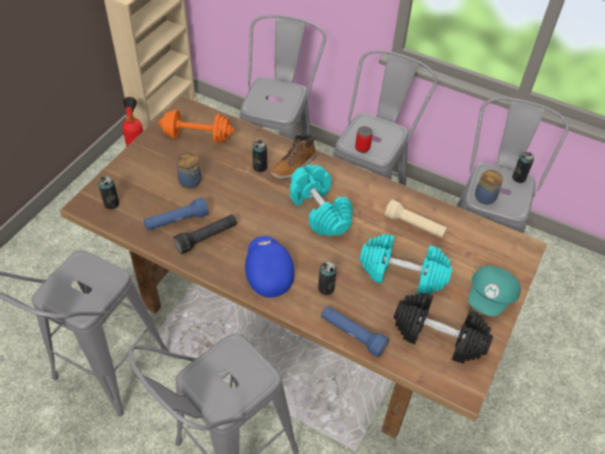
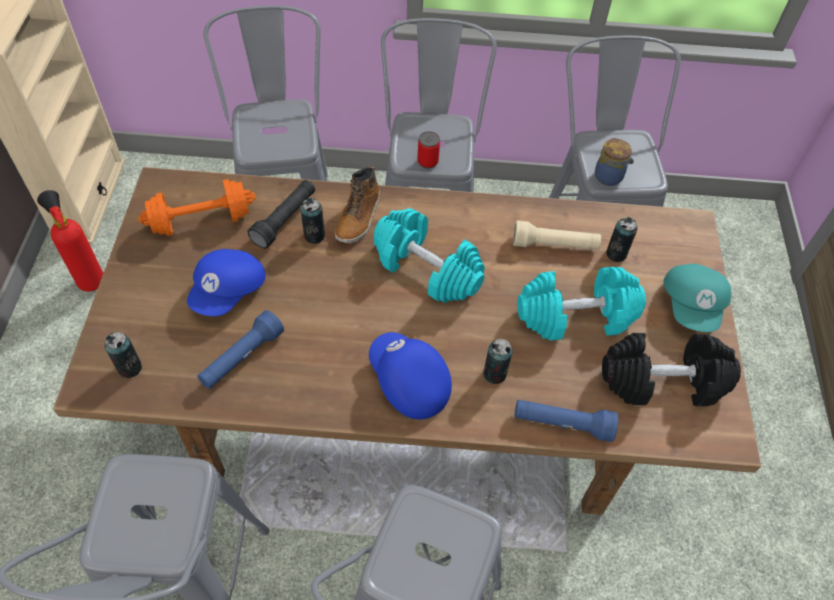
camera: 25 degrees left, 5 degrees up
(190, 182) = (229, 292): jar -> blue cap
(207, 238) = (298, 366): black flashlight -> black flashlight (285, 220)
(518, 178) = (632, 138): can -> can (616, 254)

